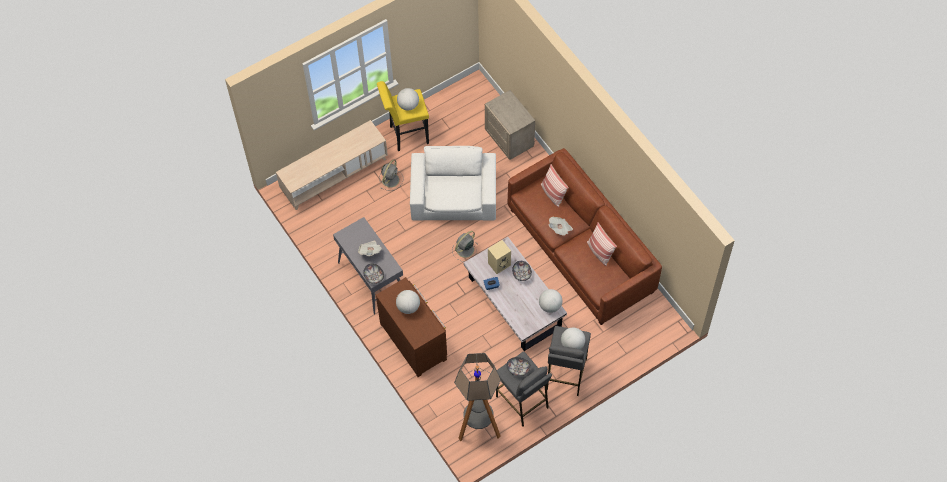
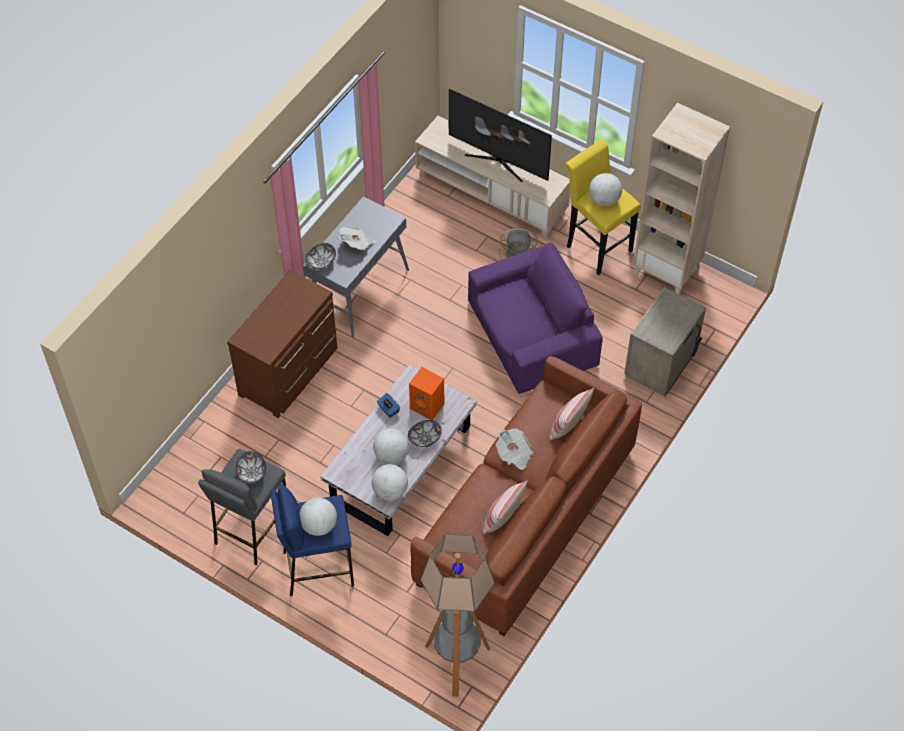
camera: 65 degrees right, 5 degrees down
(333, 153) = (498, 161): none -> television
(408, 307) = (287, 311): globe -> globe (391, 455)
(445, 107) = (667, 271): none -> beige bookcase
(454, 196) = (531, 334): white armchair -> purple armchair
(464, 250) = (454, 377): grey fan -> none
(478, 427) = (192, 492): floor lamp -> floor lamp (457, 662)
(499, 263) = (428, 406): beige speaker -> orange speaker
(565, 374) = (318, 568): grey stool -> blue stool

